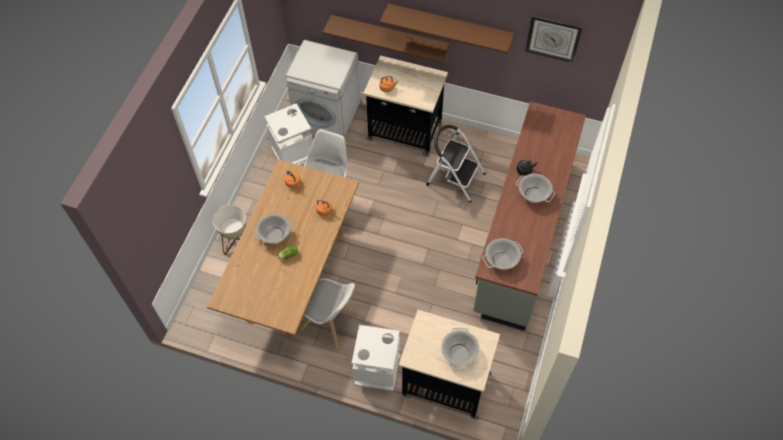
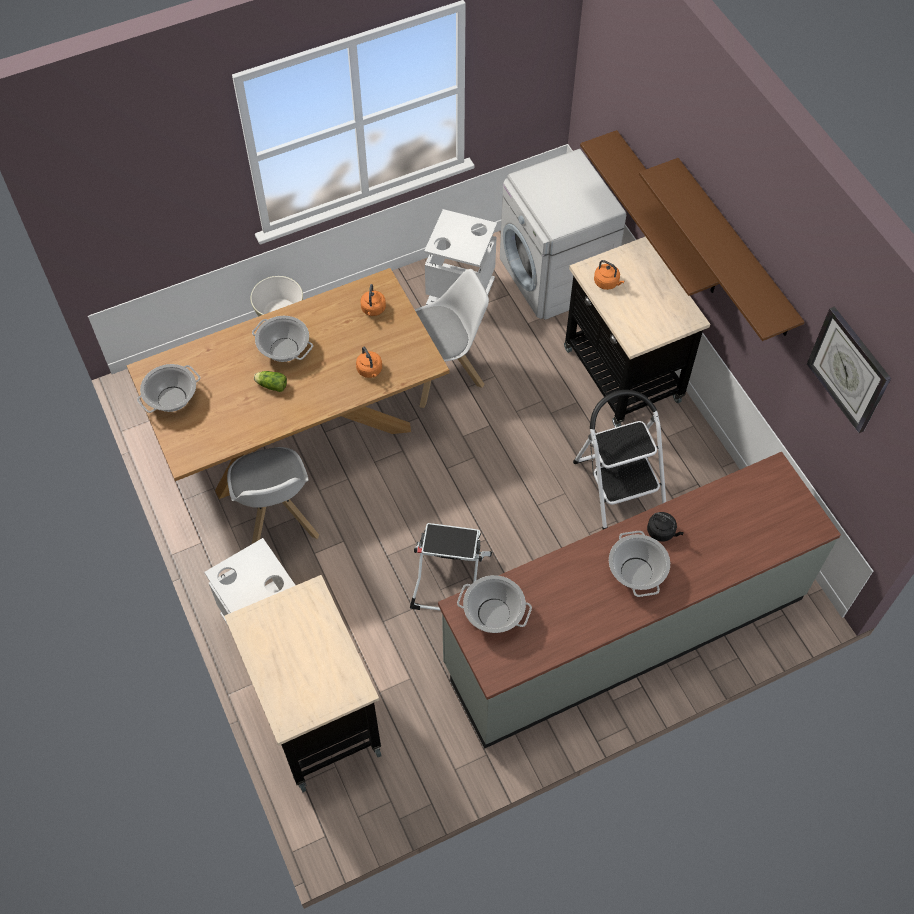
camera: 45 degrees right, 0 degrees up
(432, 277) = (449, 577): none -> step ladder
(459, 353) = (304, 671): cooking pot -> cooking pot (172, 398)

